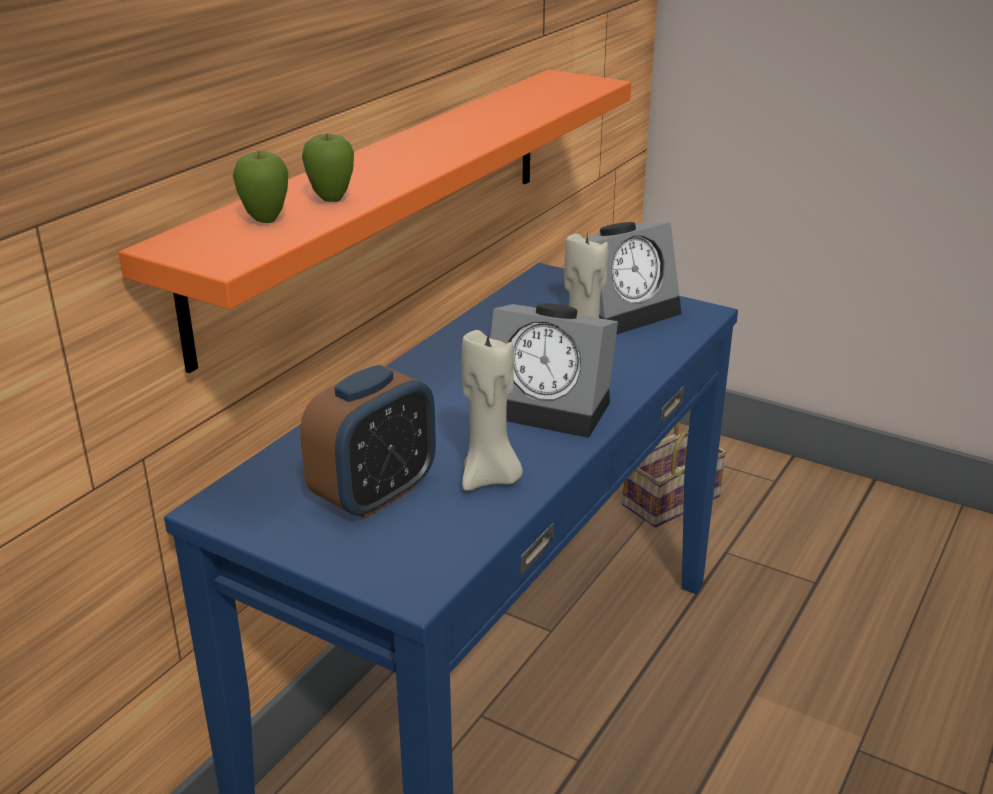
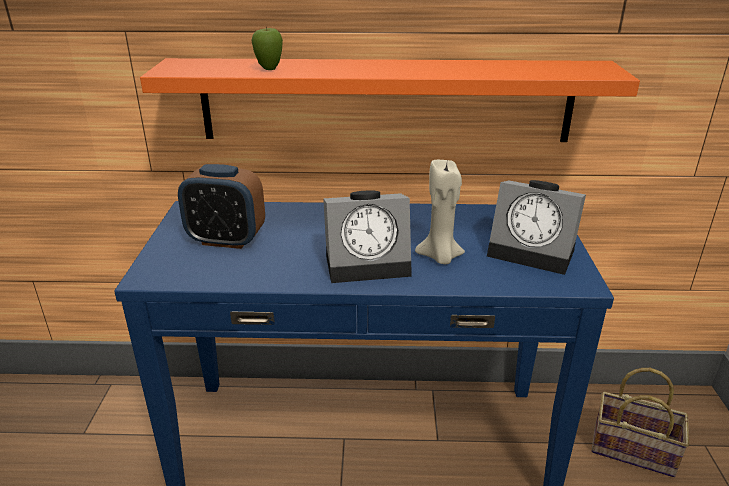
camera: 60 degrees right, 0 degrees up
(265, 221) = (225, 66): apple -> none
(490, 478) = (268, 267): beige candle -> none
(552, 407) = (369, 263): alarm clock -> alarm clock turned 90 degrees counterclockwise

